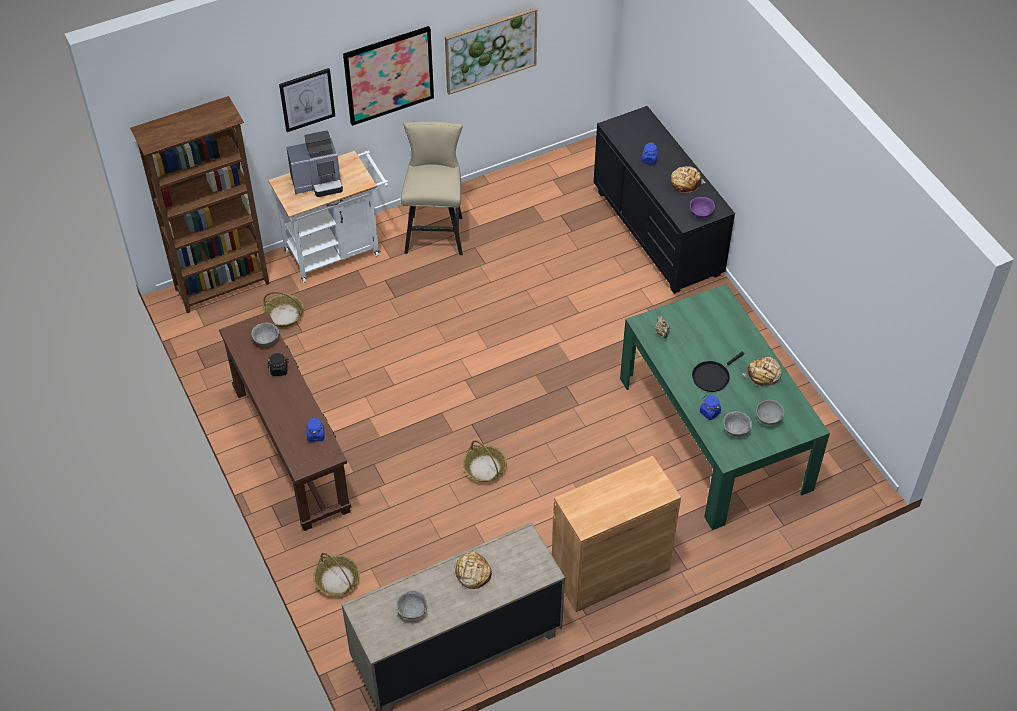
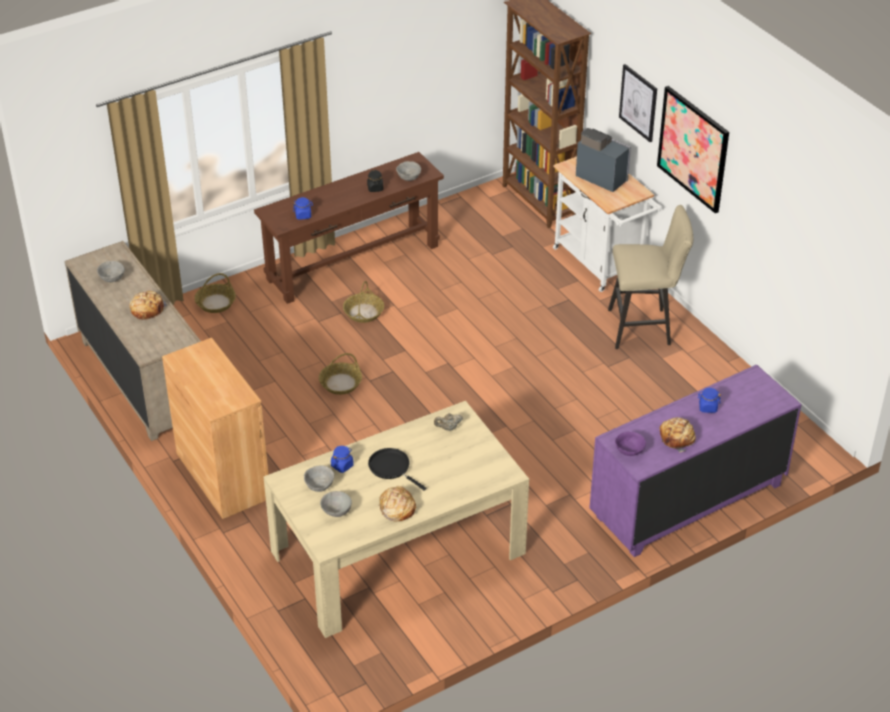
camera: 85 degrees right, 10 degrees down
(284, 315) = (511, 241): basket -> basket (363, 313)
(318, 183) = (601, 177): coffee machine -> coffee machine turned 150 degrees clockwise
(490, 49) = (769, 219): picture -> none
(657, 233) = (688, 500): black dresser -> purple dresser
(713, 433) = (398, 552): green dining table -> beige dining table

